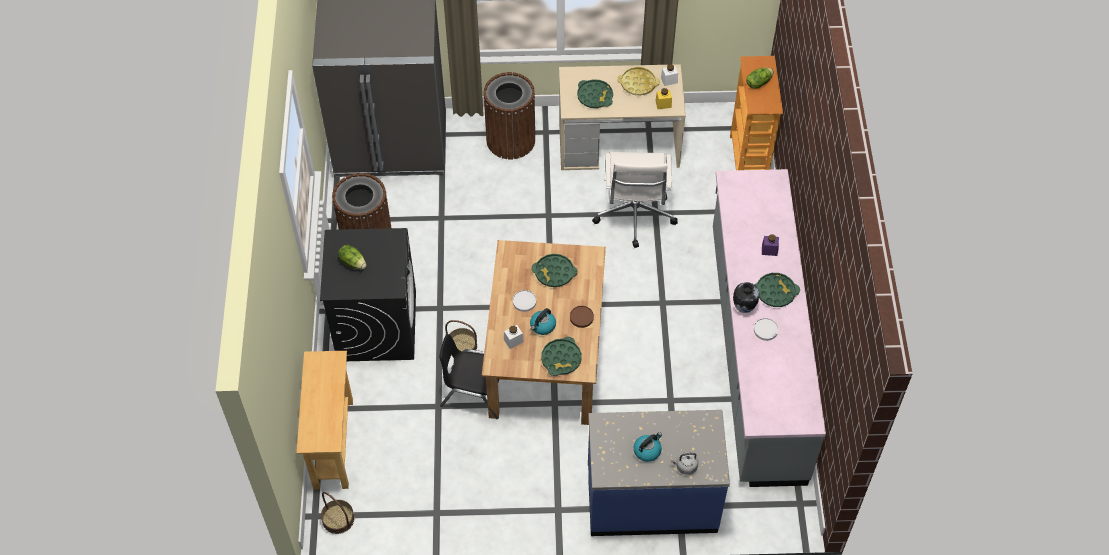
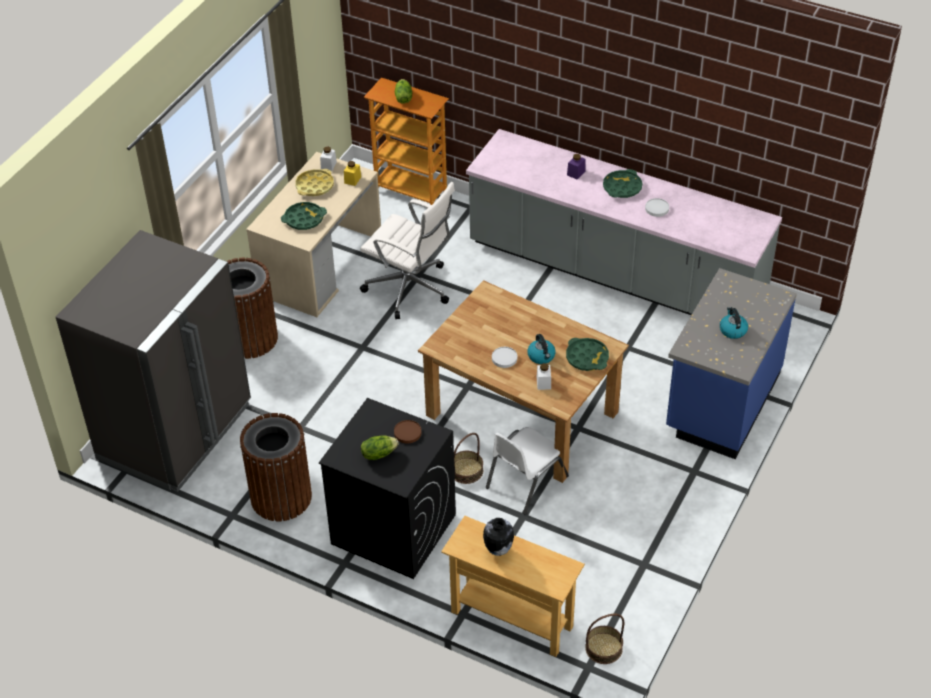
camera: 60 degrees left, 10 degrees down
(474, 392) = (525, 482): black chair -> white chair
(554, 273) = (487, 325): green tray -> none
(581, 317) = (550, 326): brown plate -> brown plate (407, 432)
(685, 466) = (763, 313): grey kettle -> none
(743, 307) = (624, 212): vase -> vase (498, 550)

